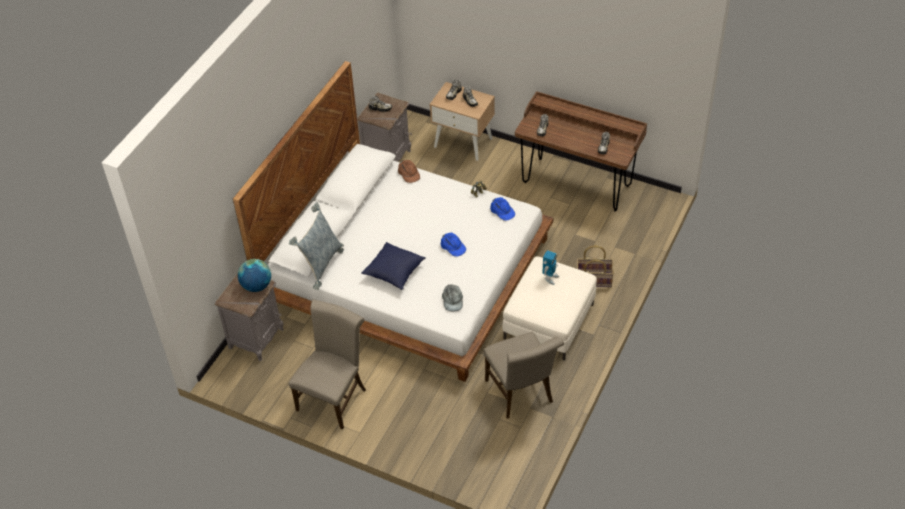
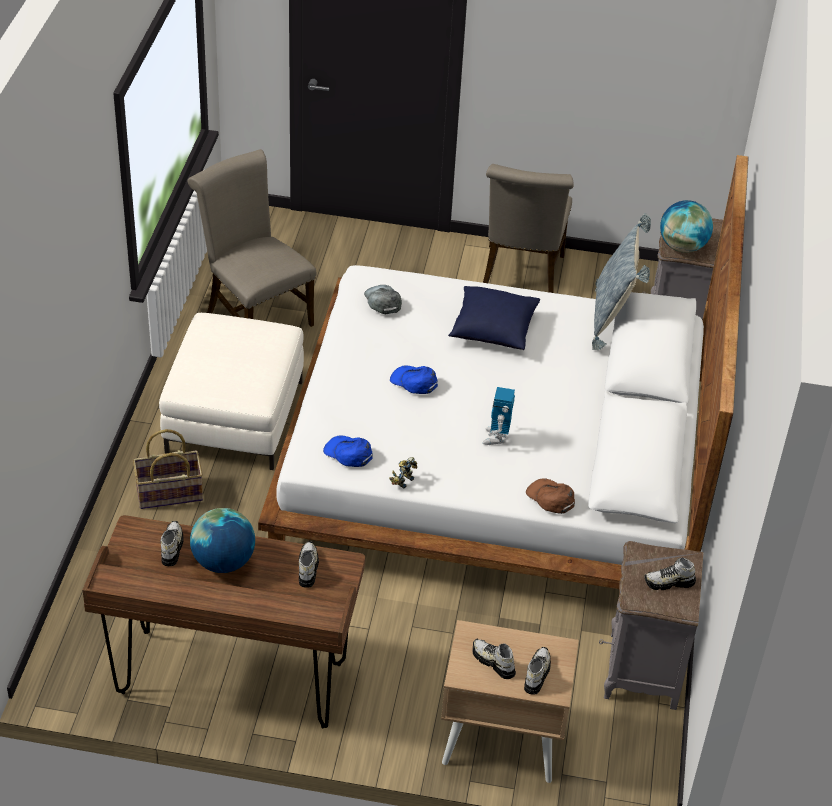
camera: 160 degrees right, 5 degrees down
(550, 278) = (237, 376): toy robot -> toy robot (496, 438)
(580, 138) = (223, 562): none -> globe

